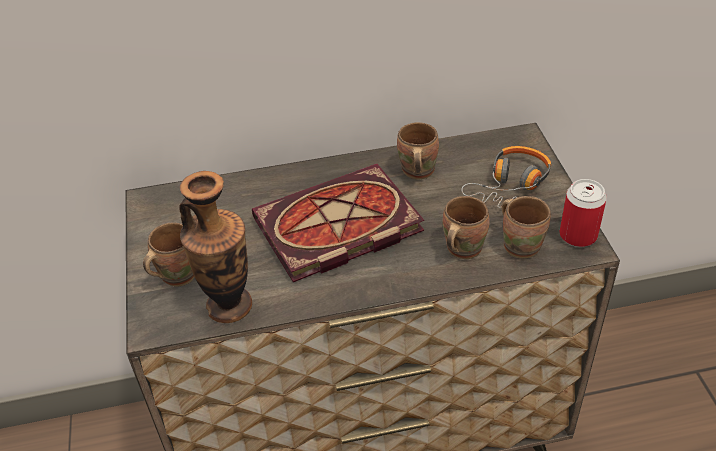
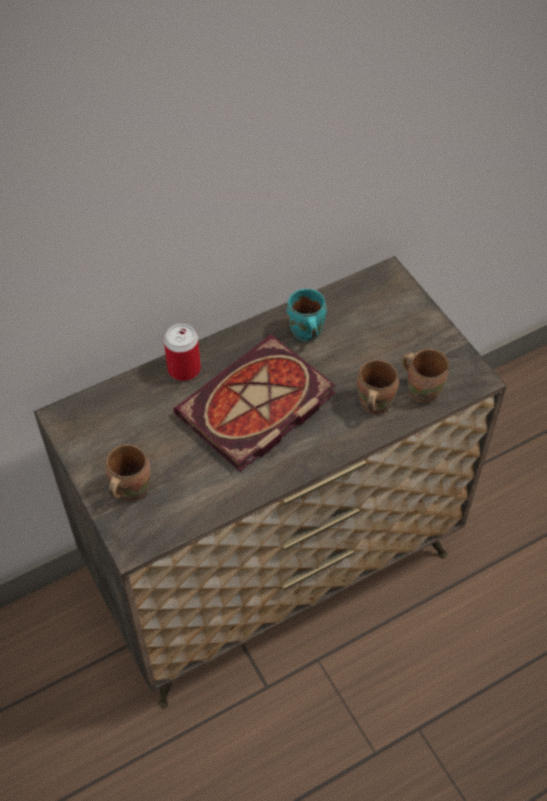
camera: 20 degrees left, 10 degrees up
(229, 306) = (193, 507): vase -> none
(416, 172) = (305, 332): brown mug -> turquoise mug
(512, 187) = (396, 331): headphones -> none
(578, 235) = (466, 368): can -> can (184, 369)

